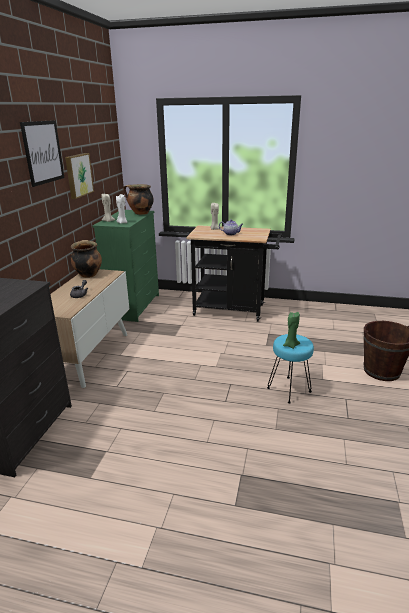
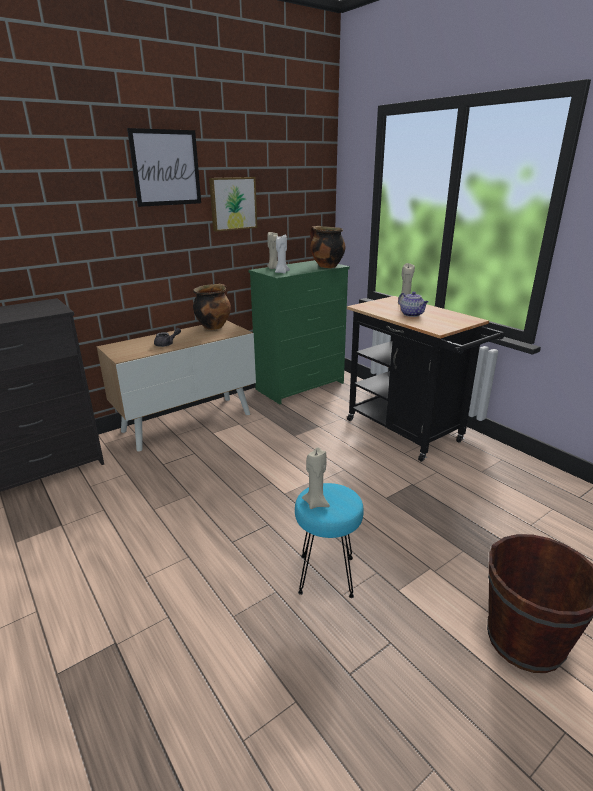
camera: 40 degrees right, 0 degrees up
(290, 345) = (316, 503): green candle -> beige candle

